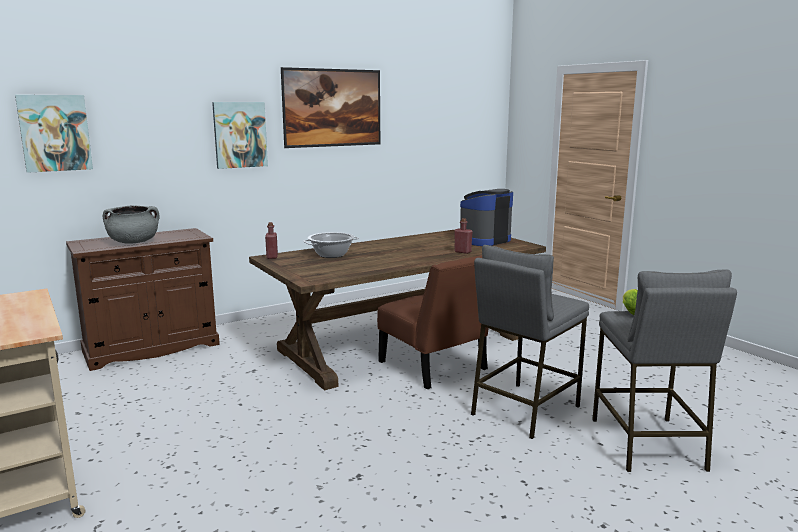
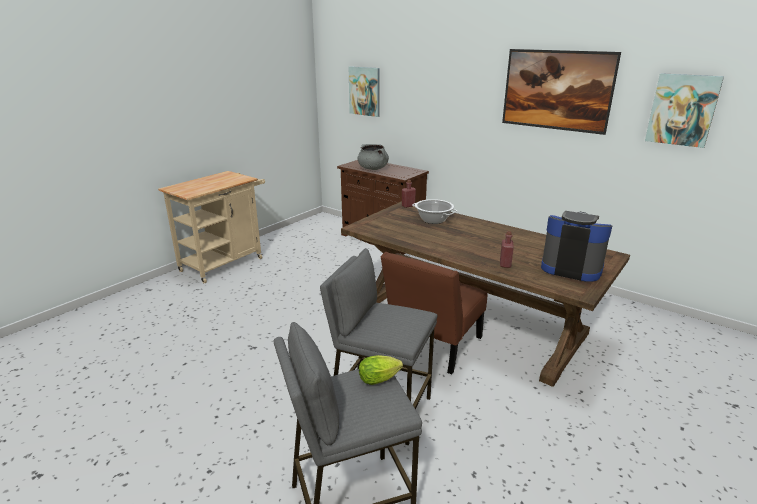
camera: 70 degrees right, 10 degrees up
(240, 135) = (469, 106): picture -> picture (682, 110)

